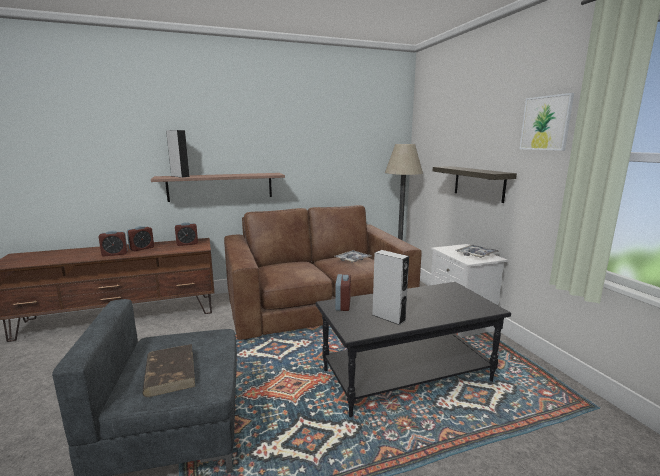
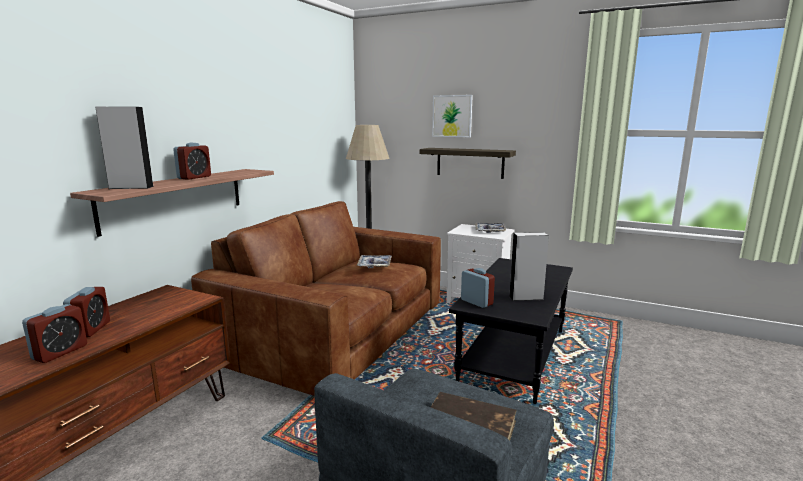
camera: 45 degrees left, 0 degrees up
(187, 244) = (158, 300): alarm clock -> alarm clock (194, 177)
(545, 123) = (542, 106): picture -> picture (452, 116)

